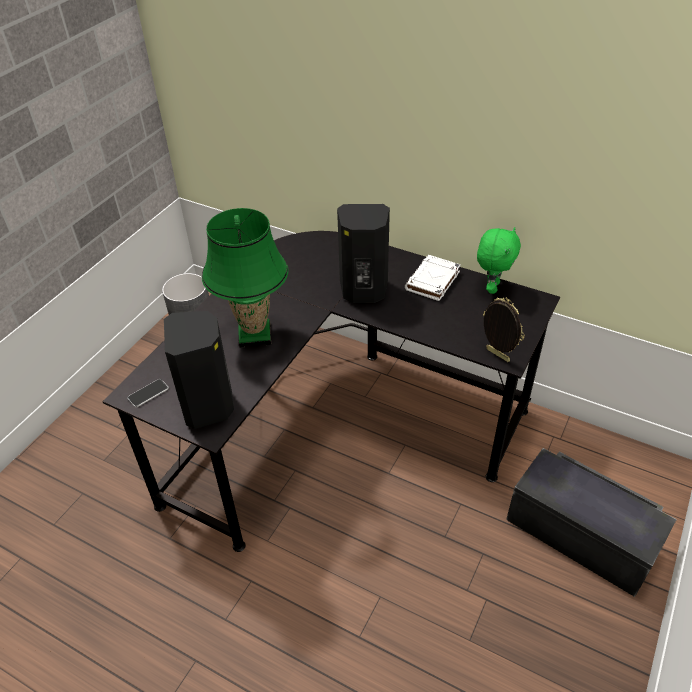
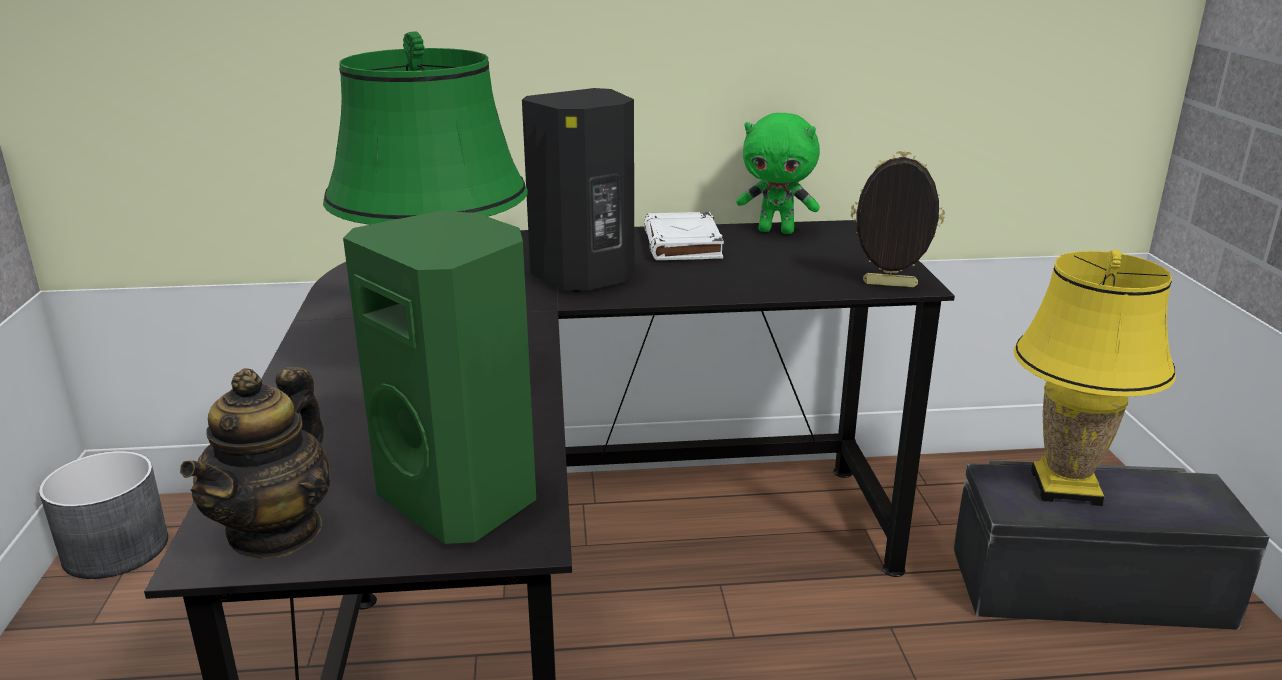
camera: 35 degrees left, 20 degrees down
(148, 393) = (276, 531): phone -> teapot
(209, 406) = (464, 498): black speaker -> green speaker
(492, 287) = (777, 231): green plush toy -> green plush toy turned 120 degrees clockwise
(577, 485) = (1065, 487): none -> yellow table lamp

